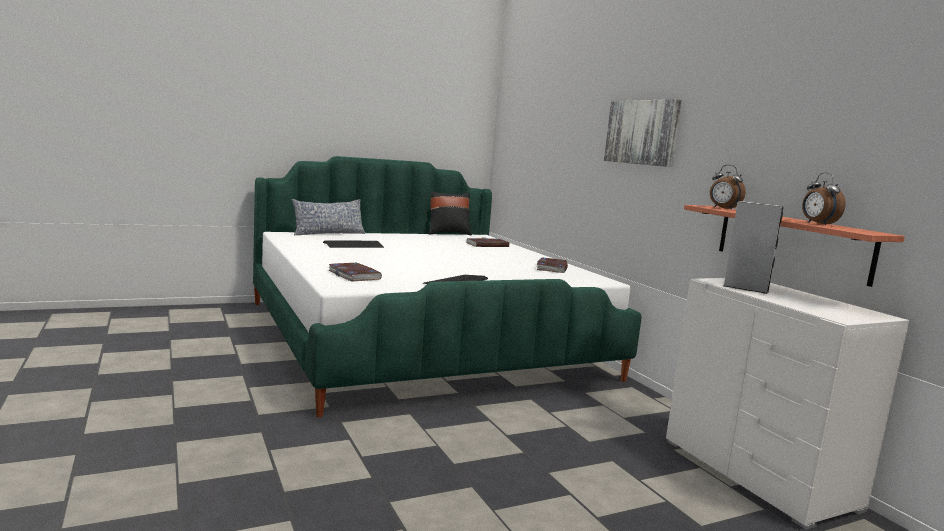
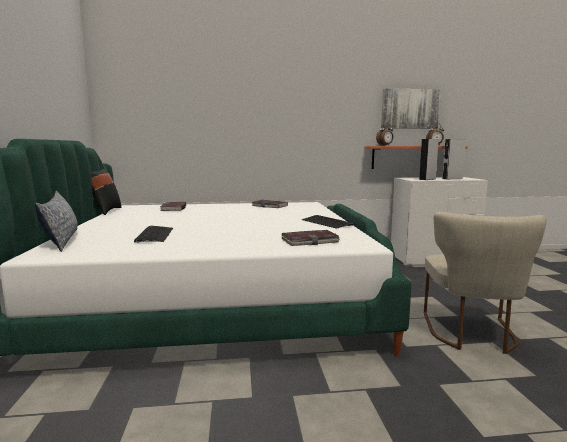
camera: 70 degrees left, 0 degrees up
(389, 465) = (472, 334): none -> beige chair
(642, 132) = (301, 107): picture -> picture (410, 109)
(805, 304) = (452, 178): none -> grey speaker

